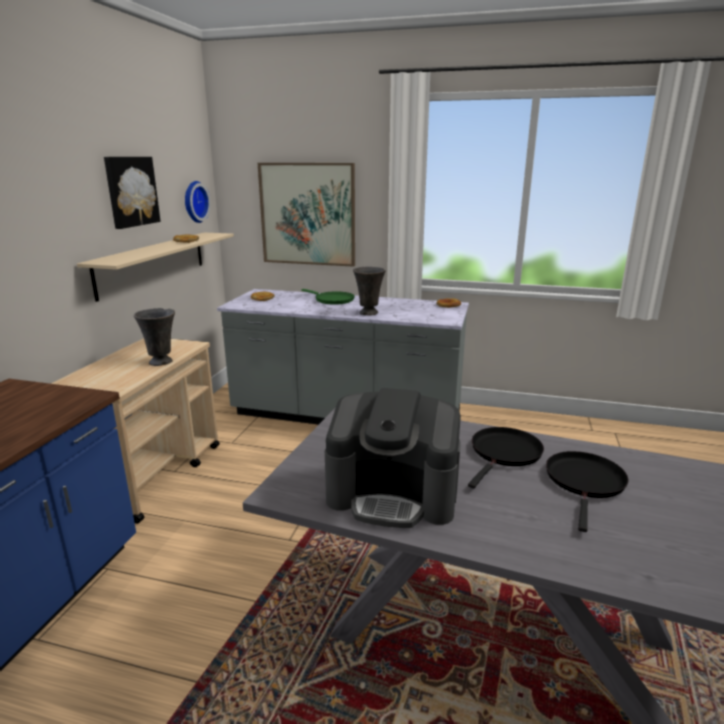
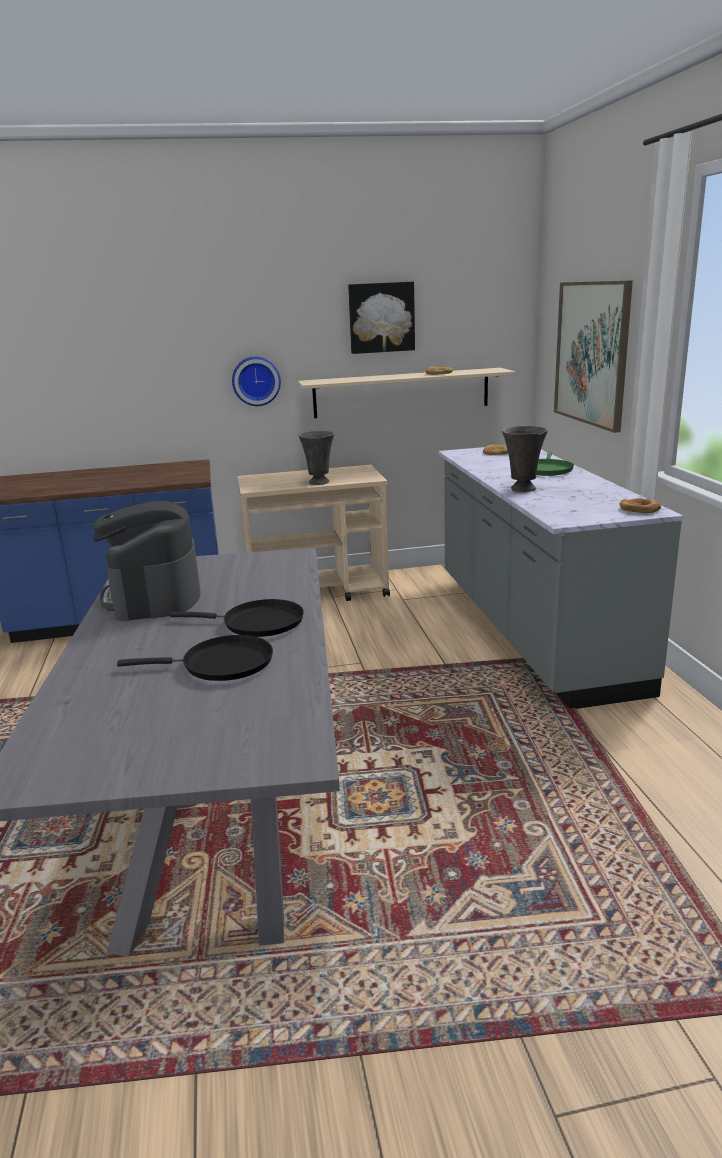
camera: 65 degrees right, 0 degrees up
(194, 202) = (488, 330): wall clock -> wall clock (256, 381)

